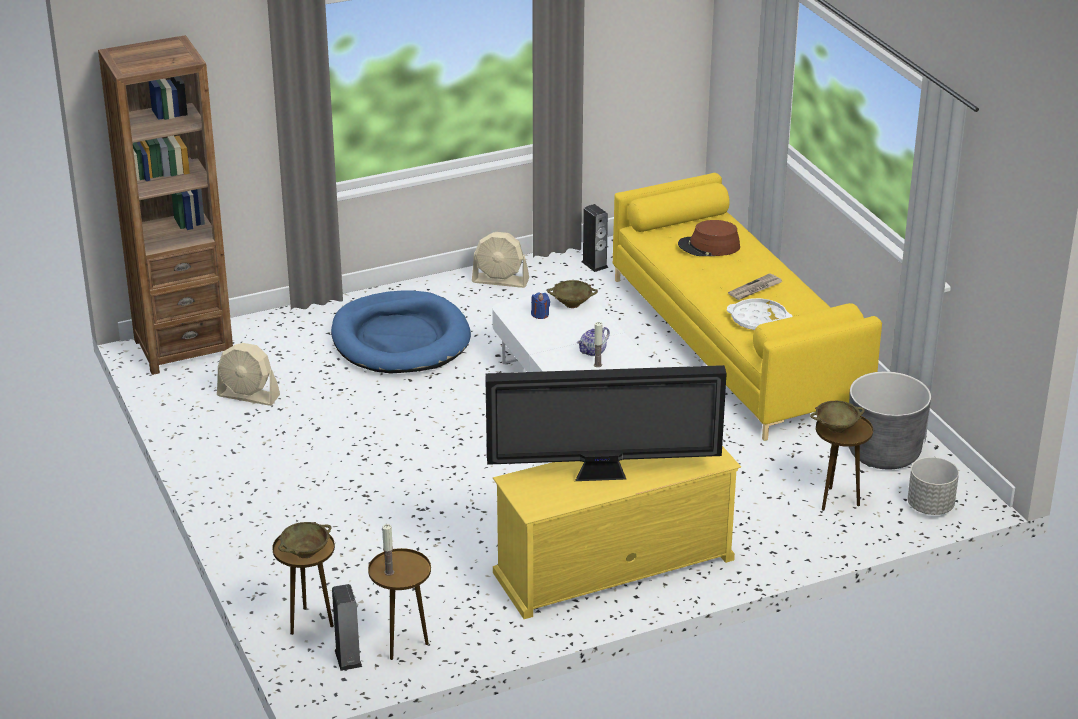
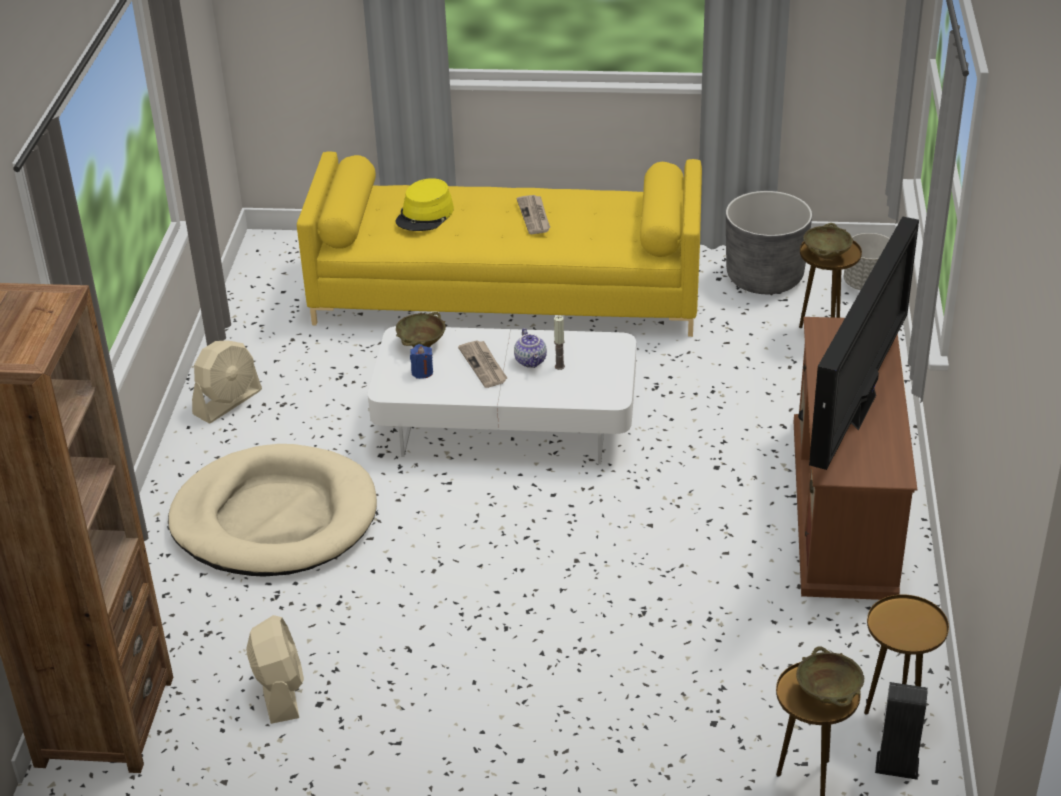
camera: 60 degrees left, 5 degrees up
(248, 396) = (280, 690): beige fan -> beige fan turned 60 degrees counterclockwise
(389, 572) = (907, 635): candle -> none
(400, 339) = (275, 518): blue dog bed -> beige dog bed
(570, 335) = (484, 365): none -> newspaper
(594, 264) = (265, 327): speaker -> none
(613, 568) = (844, 507): yellow tv stand -> brown tv stand
(709, 246) = (425, 215): brown hat -> yellow hat
(758, 319) = (594, 233): white tray -> none

